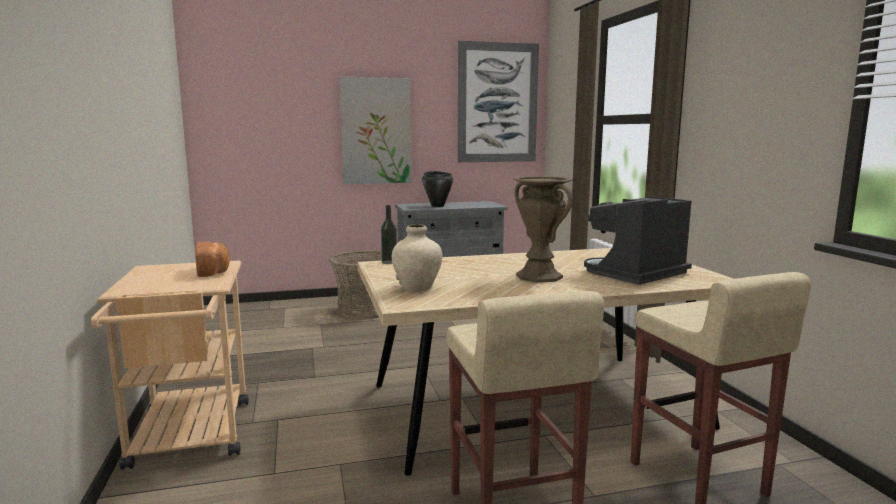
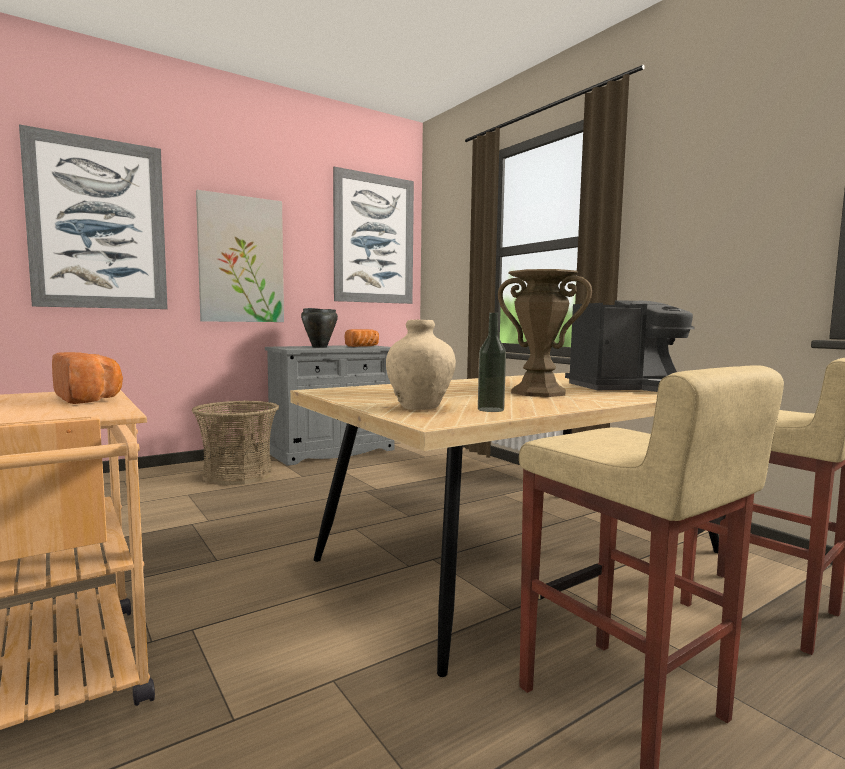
camera: 20 degrees left, 5 degrees down
(268, 112) = (98, 224): none -> picture
(389, 262) = (335, 389): bottle -> bottle (490, 409)
(478, 205) = (363, 346): none -> bread
(636, 274) = (627, 387): coffee machine -> coffee machine turned 135 degrees counterclockwise

